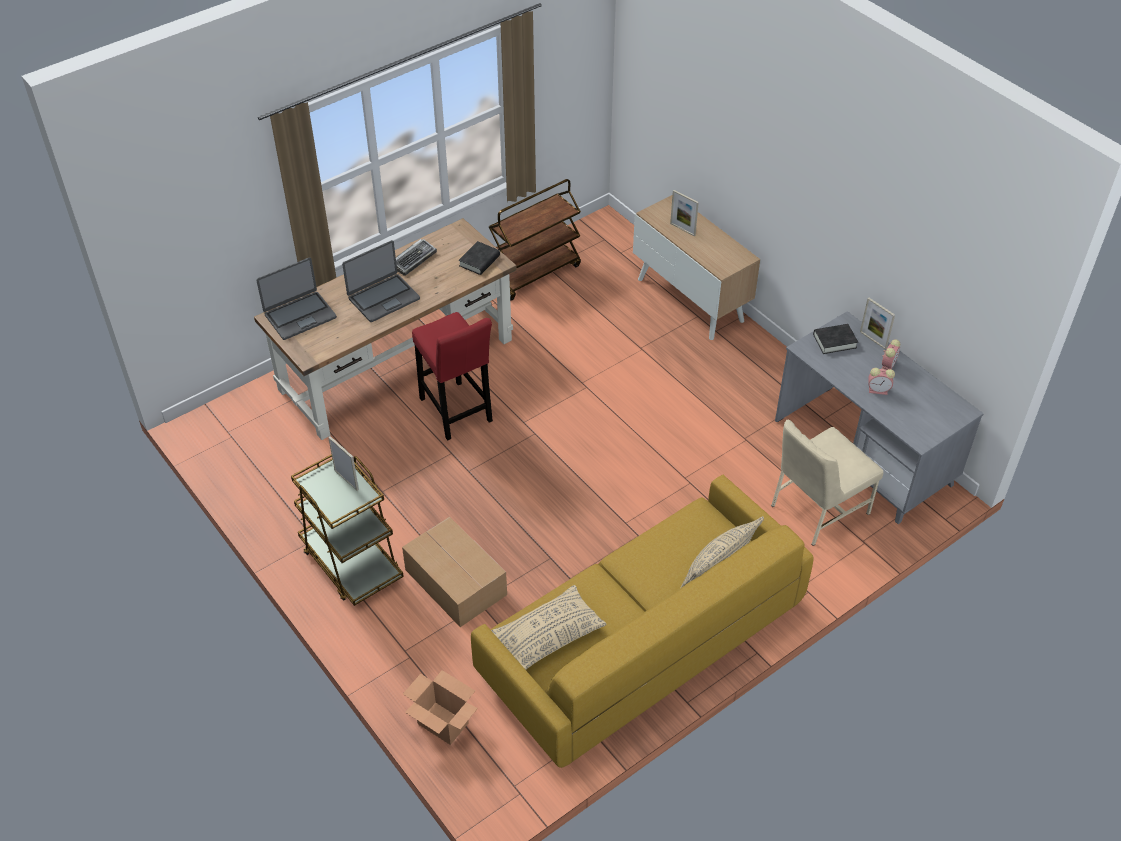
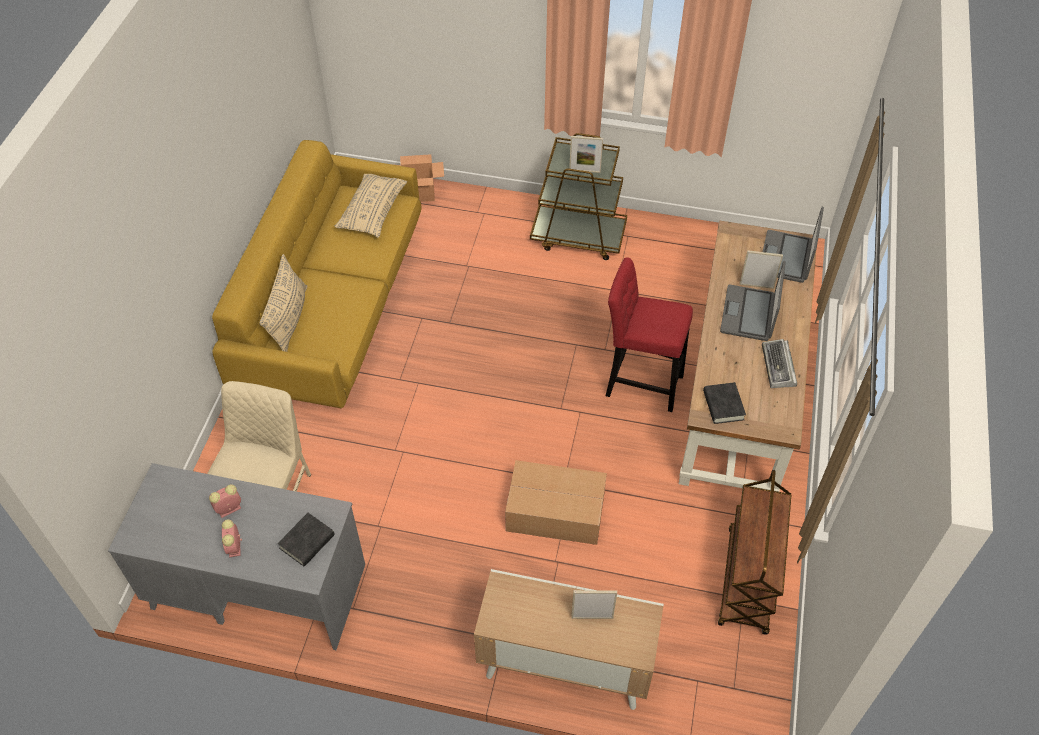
camera: 140 degrees right, 5 degrees up
(456, 583) = (496, 267): cardboard box -> cardboard box (554, 511)
(873, 340) = (267, 571): picture frame -> picture frame (756, 285)

